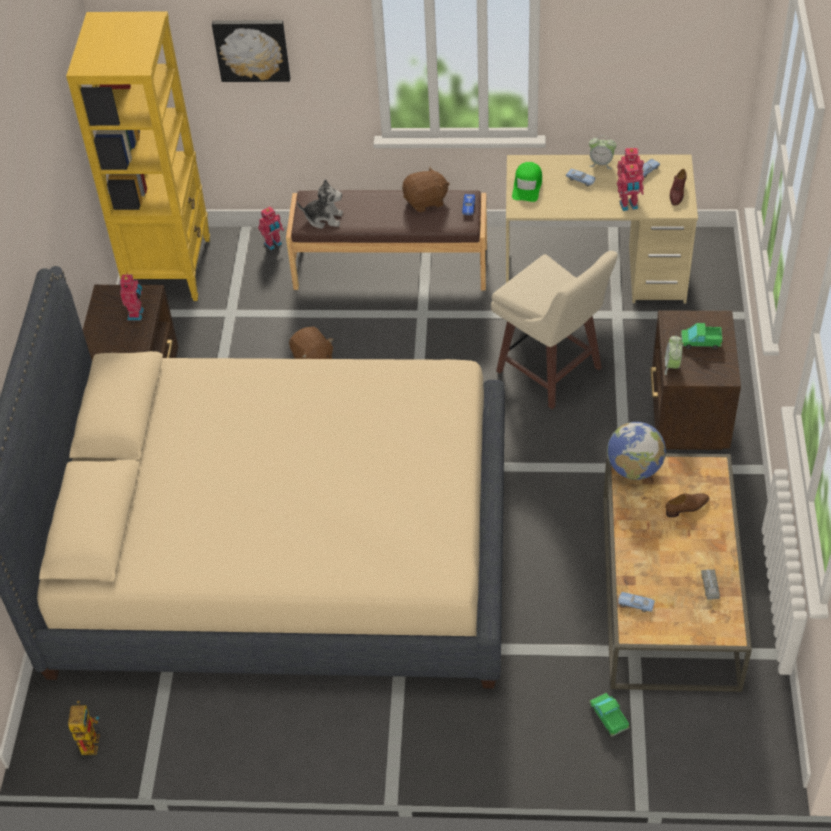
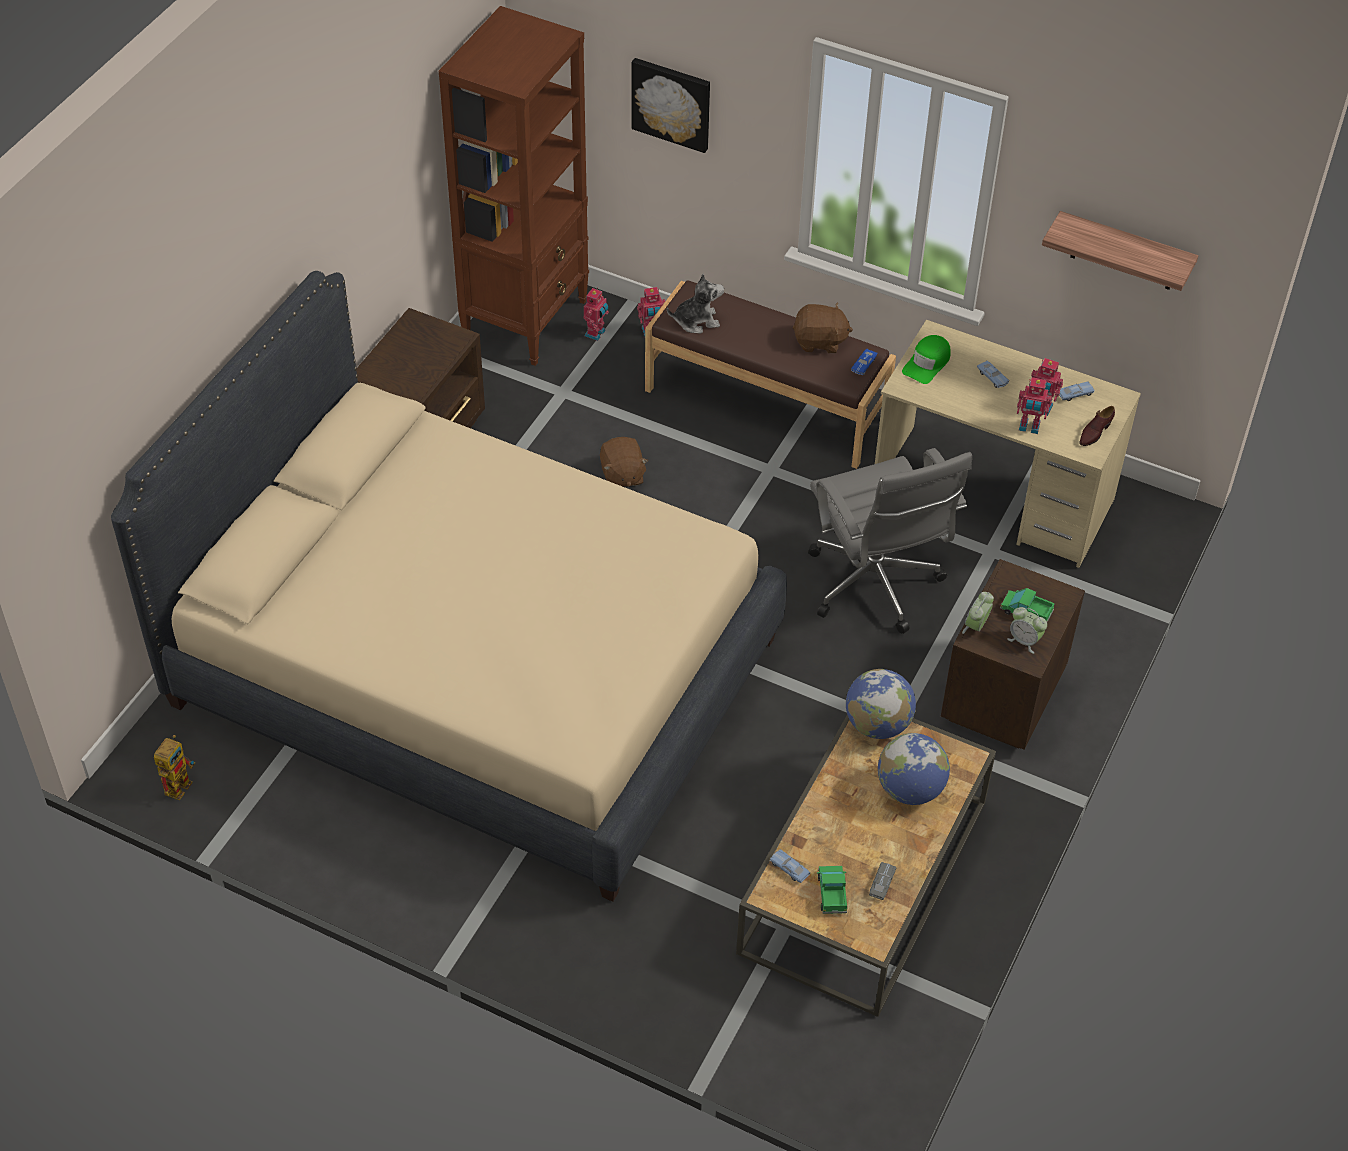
camera: 20 degrees right, 0 degrees up
(137, 314) = (434, 356): toy robot -> toy robot (596, 333)
(170, 268) = (526, 319): yellow bookcase -> brown bookcase
(324, 218) = (696, 321): plush toy -> plush toy turned 45 degrees counterclockwise
(550, 372) = (875, 588): beige stool -> grey office chair
(601, 163) = (1028, 367): alarm clock -> alarm clock (1024, 641)
(608, 717) = (717, 982): toy truck -> toy truck (832, 893)
(655, 48) = (1124, 252): none -> shelf
(687, 507) = (910, 789): brown shoe -> globe

